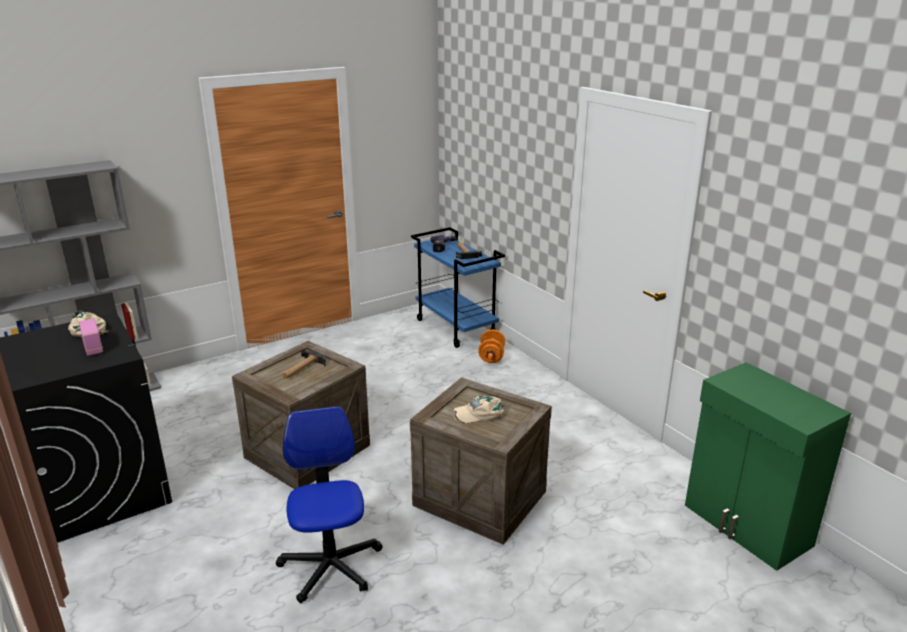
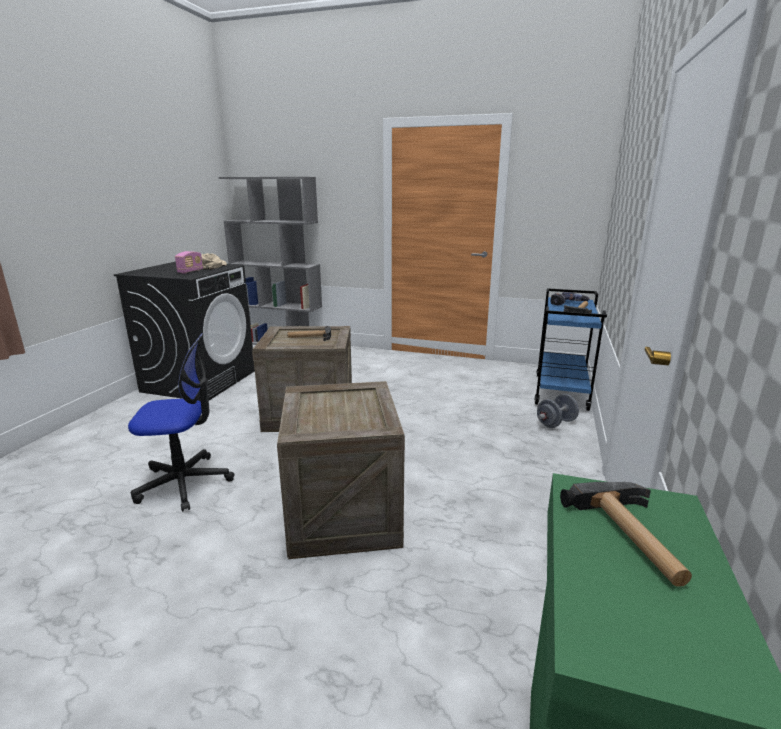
camera: 50 degrees right, 5 degrees down
(330, 566) = (184, 483): office chair -> office chair turned 45 degrees clockwise
(479, 413) = (337, 408): beige cap -> none
(491, 357) = (556, 423): orange dumbbell -> grey dumbbell
(759, 388) = (633, 537): none -> hammer

